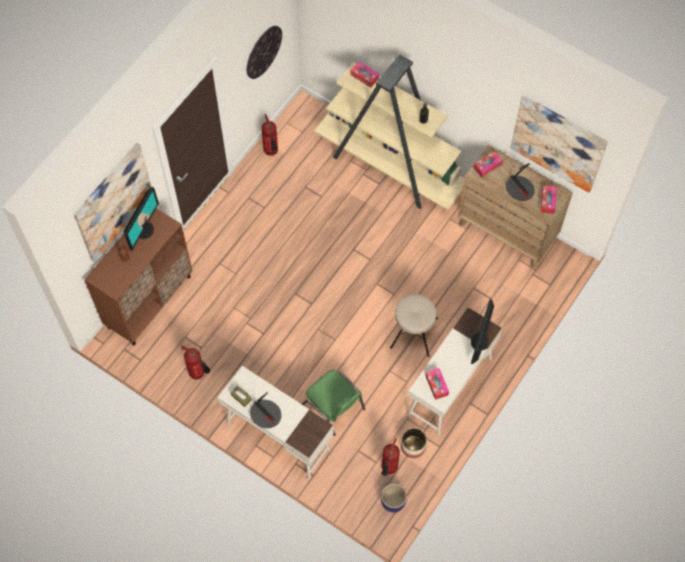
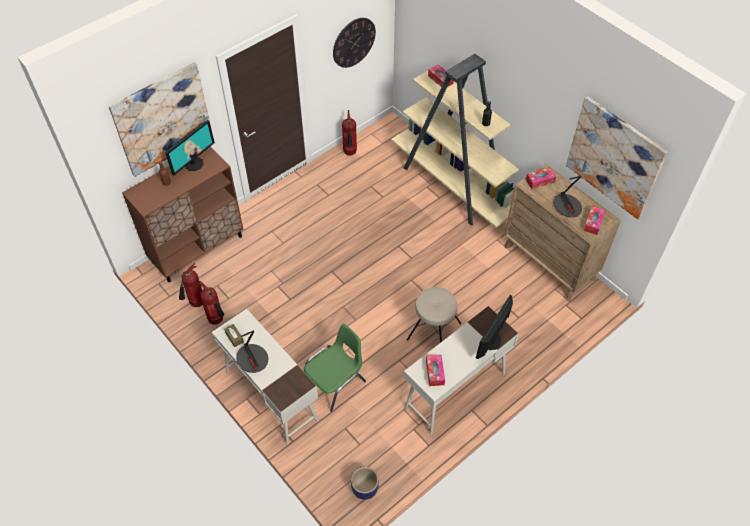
camera: 15 degrees right, 10 degrees down
(334, 407) = (335, 381): green chair -> green chair turned 105 degrees counterclockwise
(389, 469) = (370, 454): fire extinguisher -> fire extinguisher (196, 304)
(413, 447) = (401, 438): planter -> none

